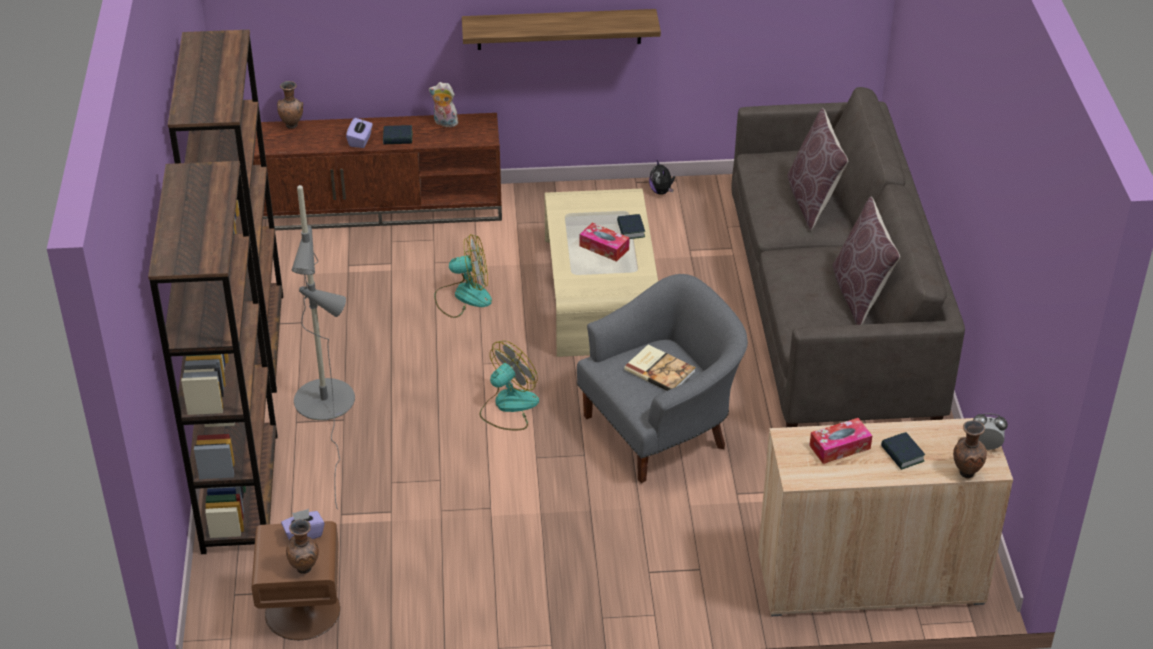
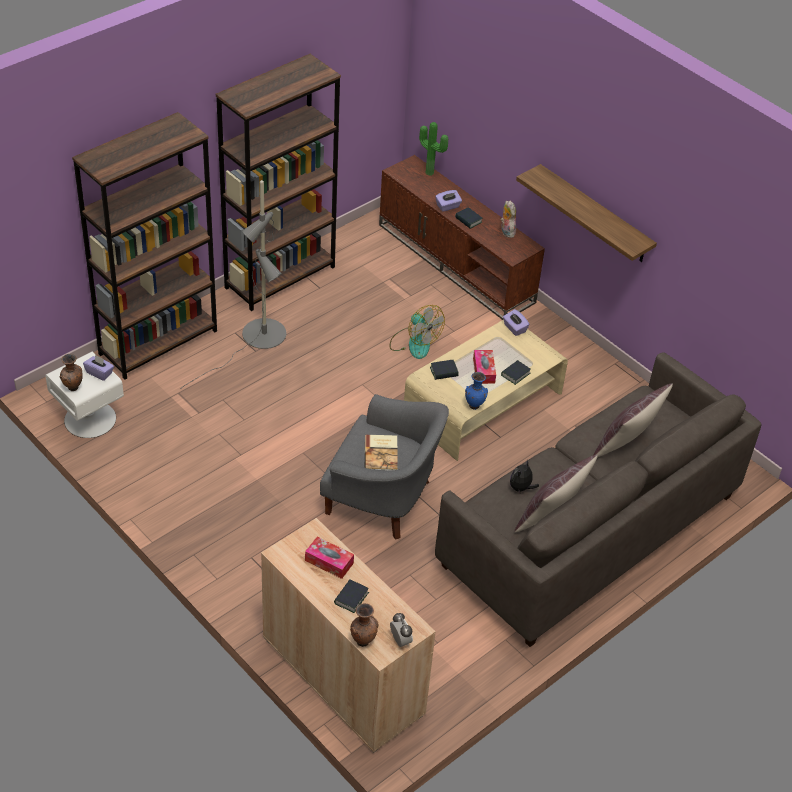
camera: 50 degrees right, 5 degrees up
(292, 125) = (430, 172): brown vase -> potted plant
(302, 612) = (89, 419): brown nightstand -> white nightstand
(508, 406) = (335, 416): fan -> none
(566, 198) = (514, 328): none -> purple tissue box
(577, 274) = (444, 372): none -> book
(646, 278) = (474, 406): none -> blue vase
(661, 191) = (619, 381): plush toy -> plush toy (521, 488)

